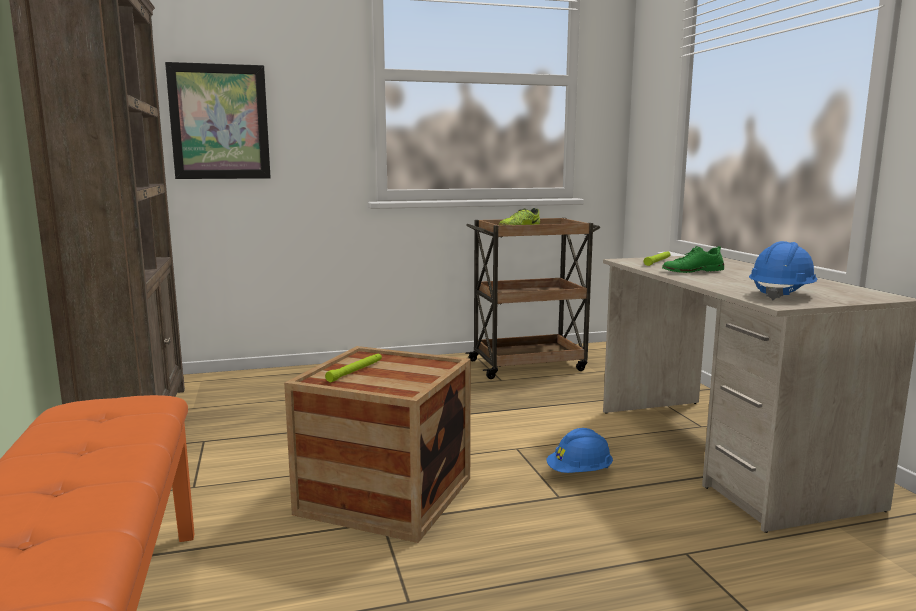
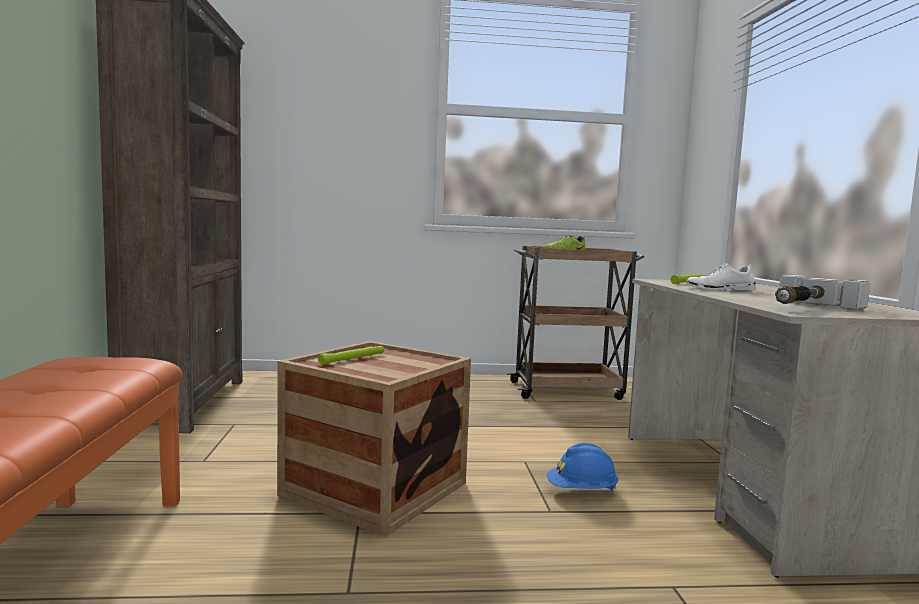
camera: 10 degrees right, 5 degrees down
(219, 122) = (297, 146): picture -> none
(692, 271) = (719, 289): green shoe -> white shoe
(781, 294) = (805, 307): blue hard hat -> hammer

